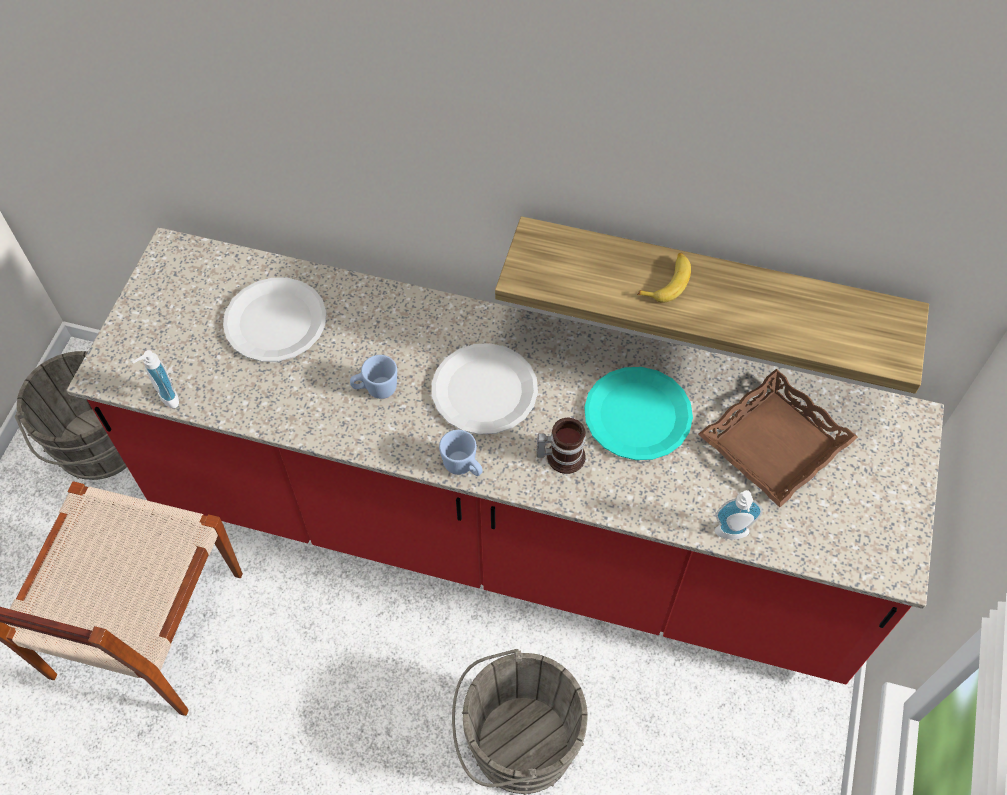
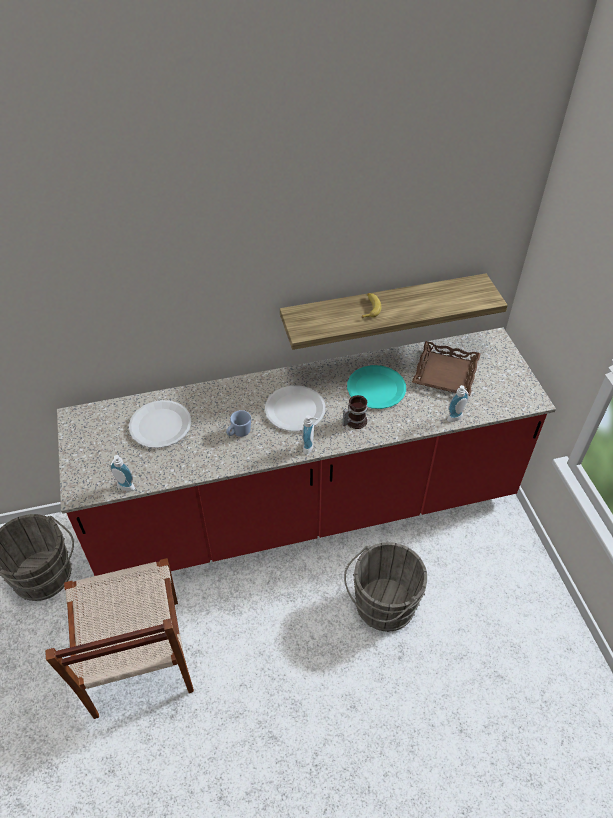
camera: 30 degrees left, 10 degrees down
(463, 467) = (310, 447): blue mug -> soap dispenser

